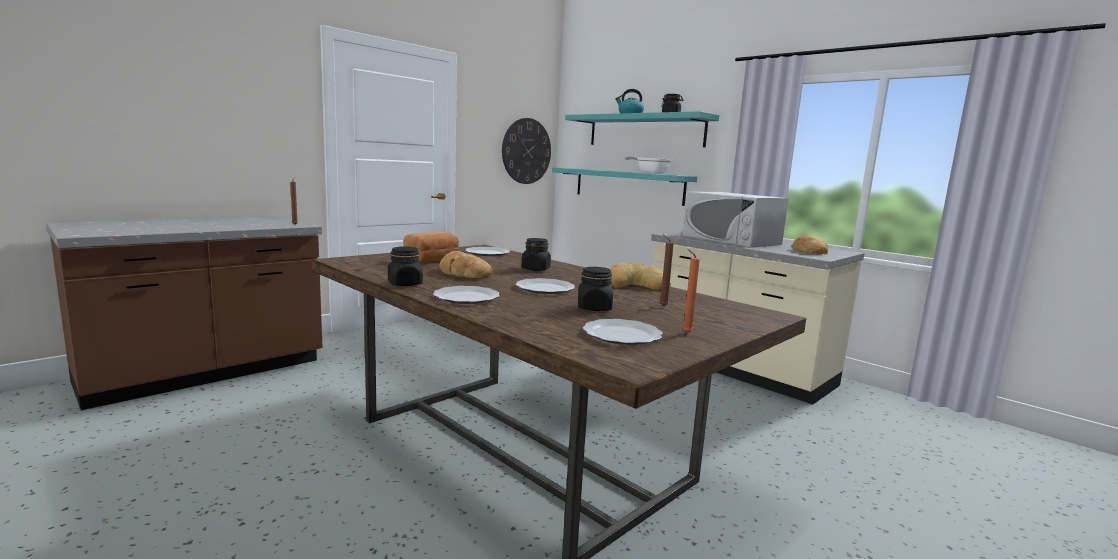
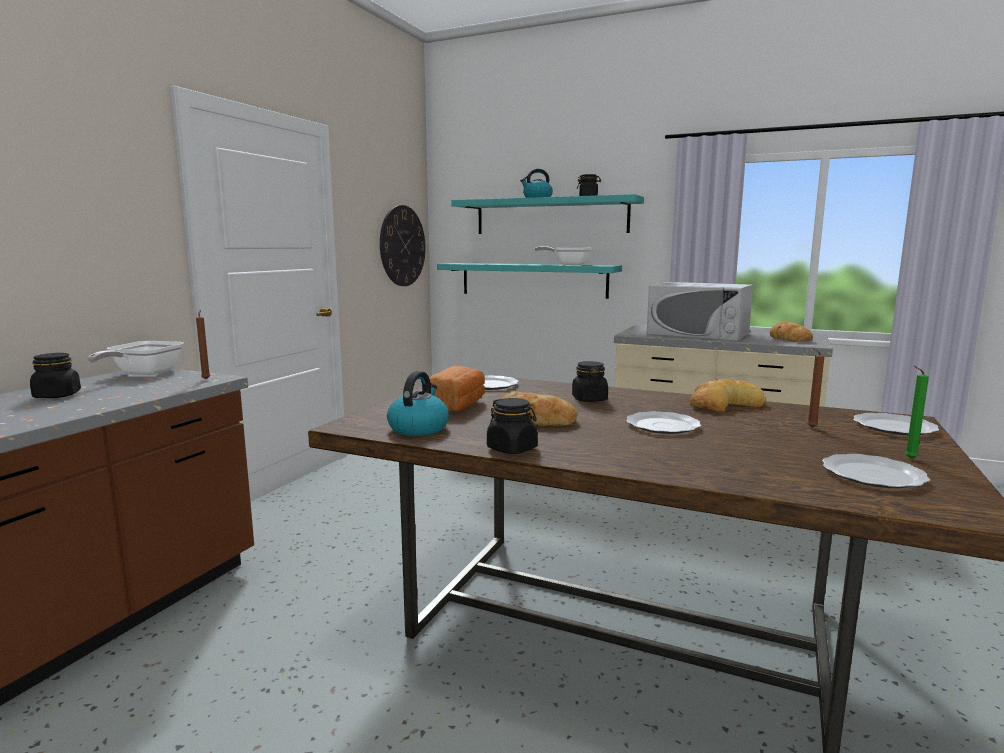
camera: 20 degrees left, 0 degrees up
(269, 218) = (143, 374): none -> frying pan
(376, 267) = (418, 428): none -> kettle
(465, 298) = (622, 456): plate -> plate (894, 427)
(594, 308) = (766, 443): black jar -> black jar (57, 395)
(685, 333) = (908, 459): orange candle -> green candle

